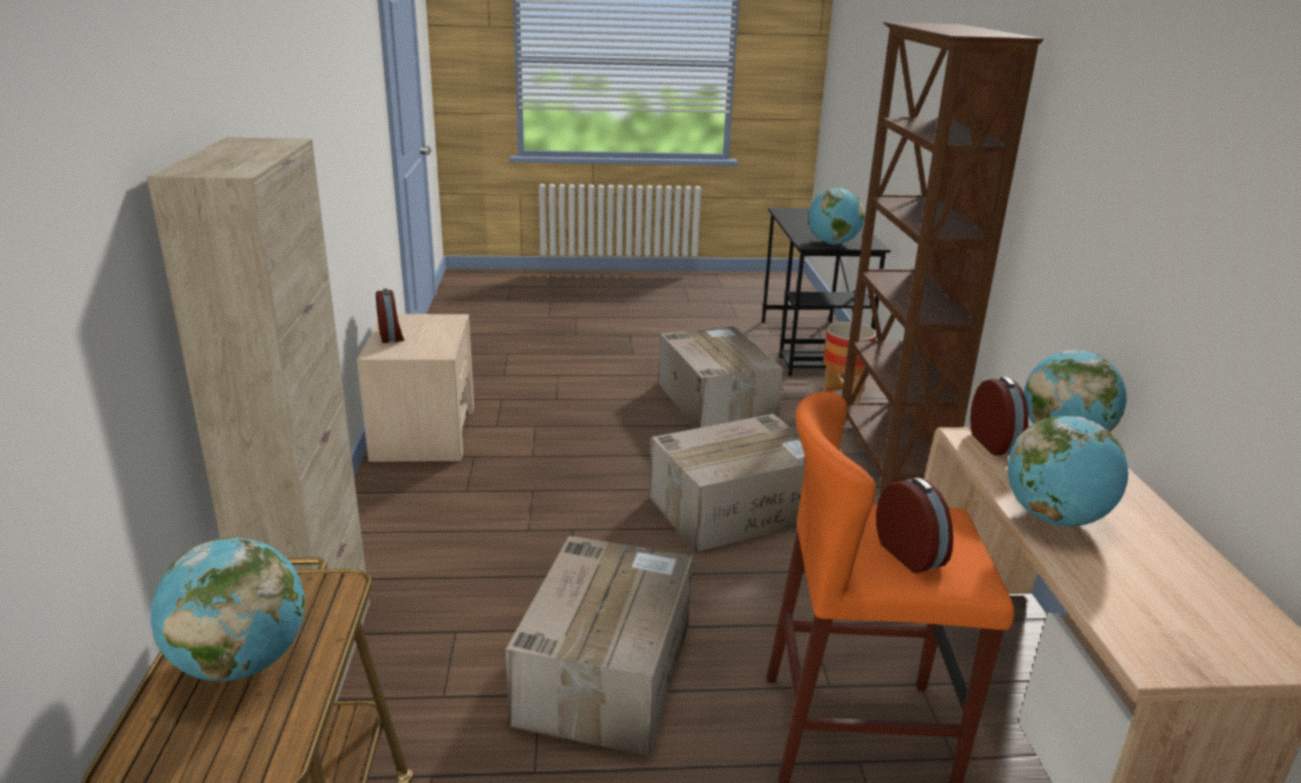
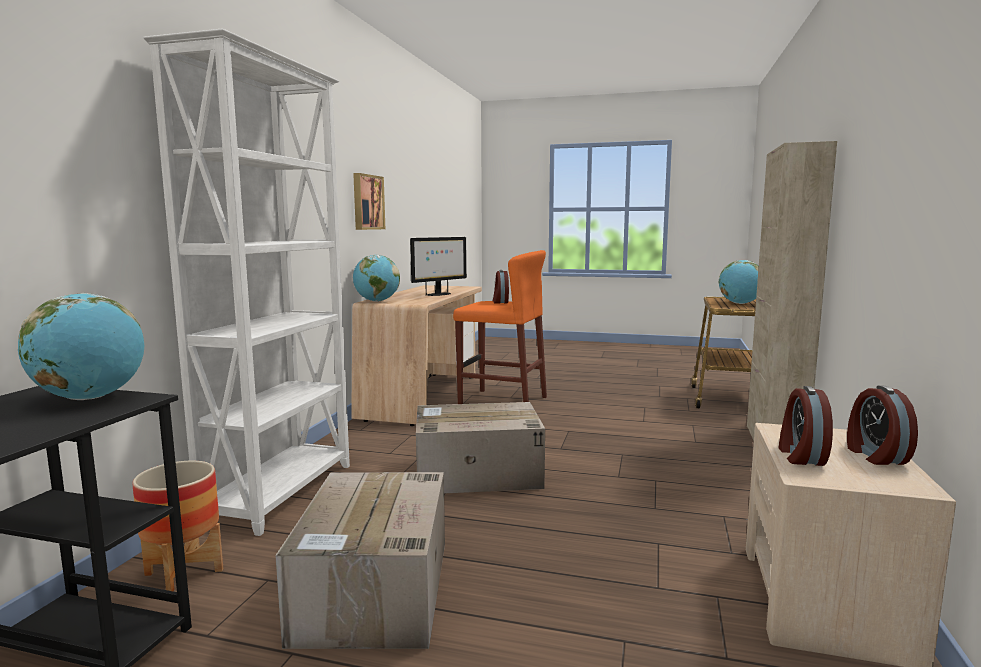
camera: 160 degrees left, 15 degrees down
(605, 670) = (608, 423): cardboard box -> none
(889, 455) = (283, 492): brown bookcase -> white bookcase
(996, 443) = (413, 302): alarm clock -> alarm clock (800, 456)
(1054, 518) = (438, 294): globe -> monitor
(1187, 267) = (367, 202): none -> picture

